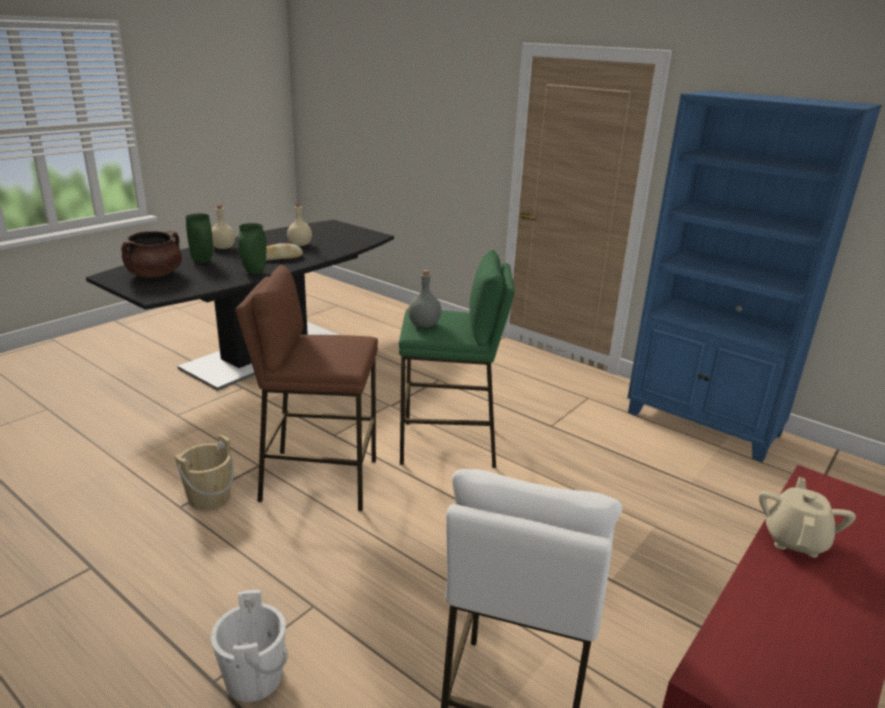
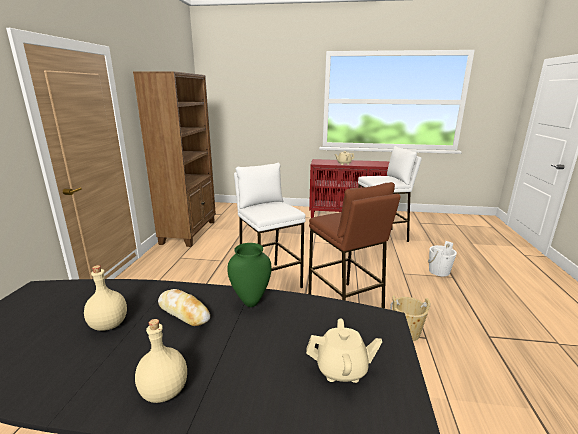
camera: 120 degrees left, 5 degrees down
(155, 275) = (342, 369): brown cooking pot -> beige teapot
(202, 261) = (250, 366): green vase -> none
(424, 325) = (283, 209): grey bottle -> none
(449, 445) = (269, 280): green stool -> white stool
(703, 424) = (189, 232): blue bookcase -> brown bookcase

